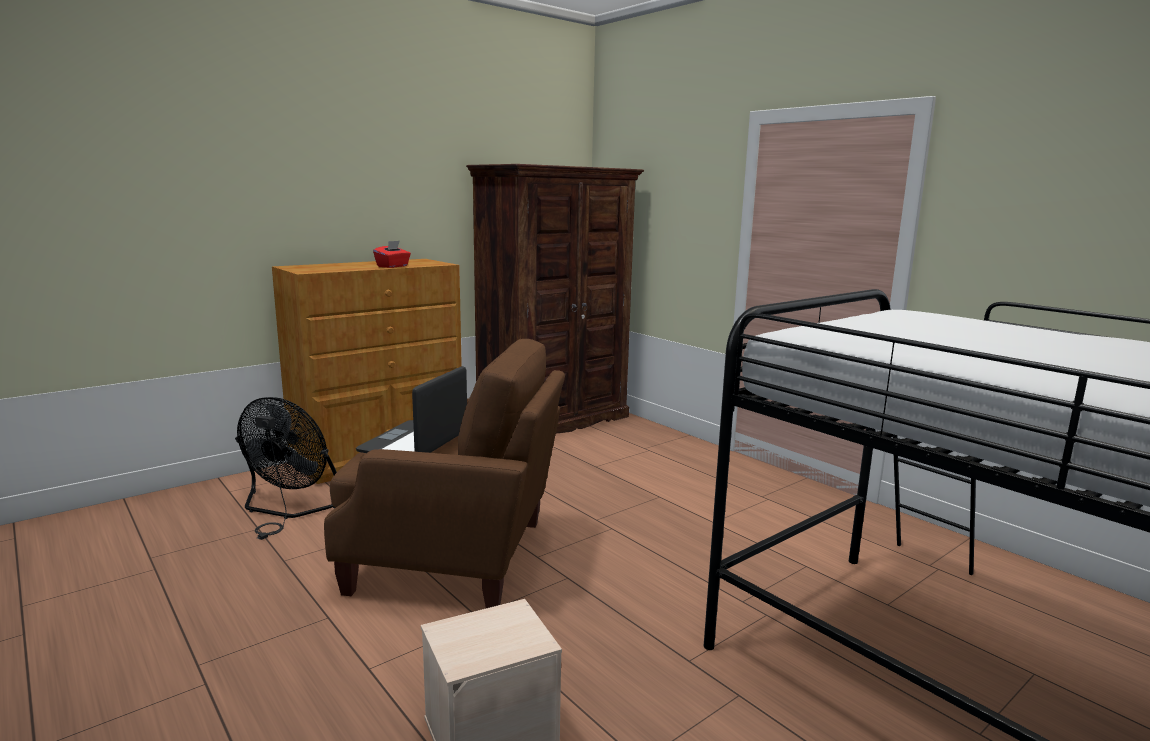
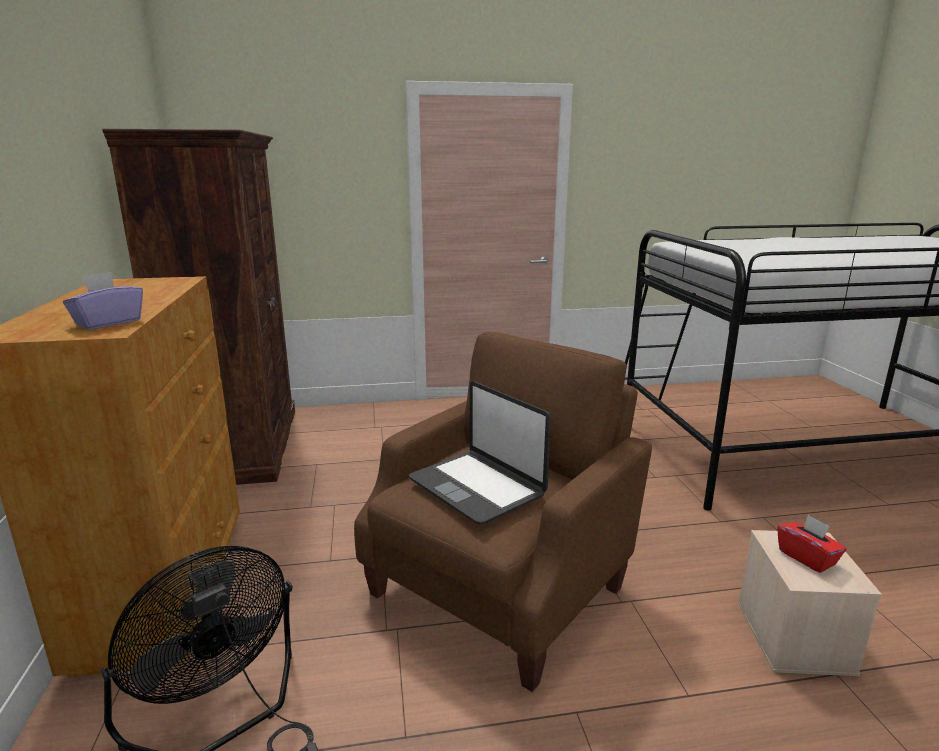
camera: 60 degrees left, 5 degrees up
(323, 270) = (108, 322): none -> purple tissue box
(393, 266) = (157, 295): red tissue box -> red tissue box (807, 558)

